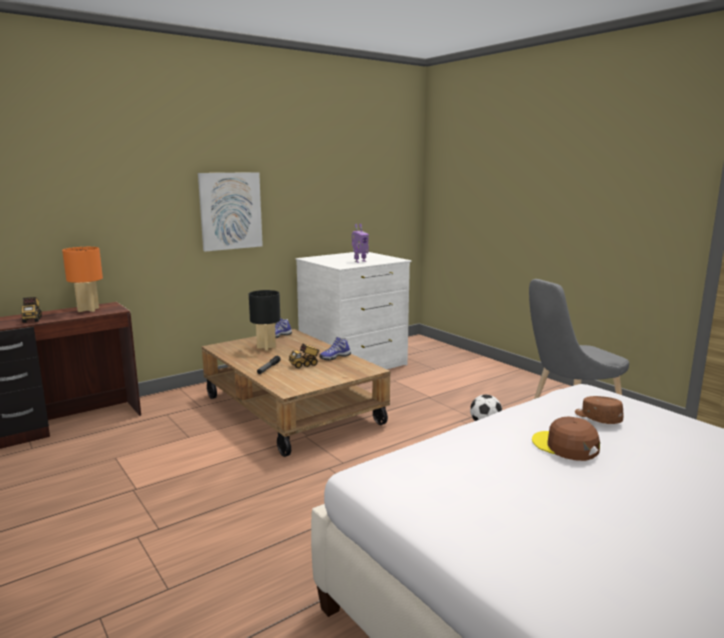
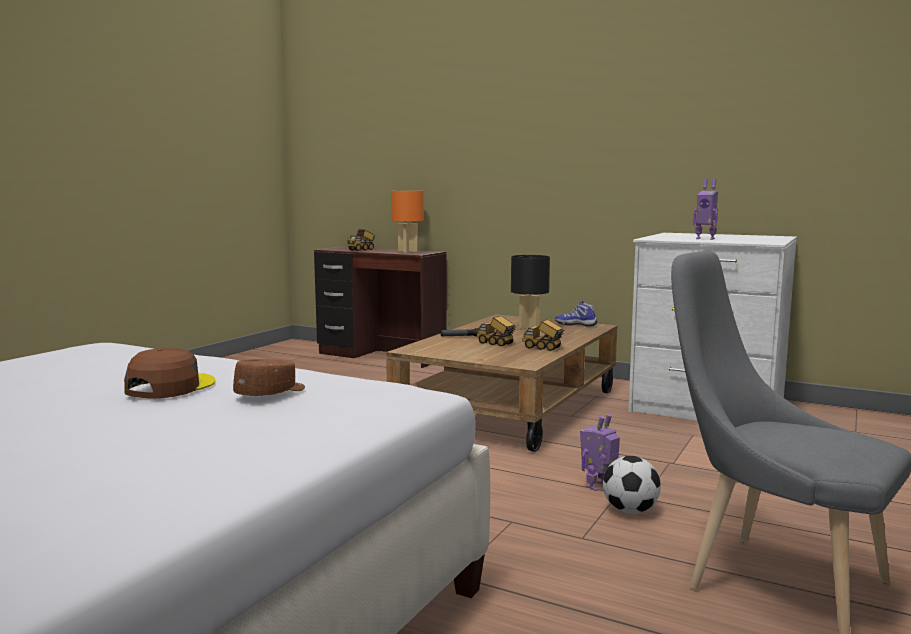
camera: 65 degrees right, 5 degrees down
(230, 211) = (576, 161): picture -> none
(334, 357) = (543, 348): shoe -> toy truck
(449, 423) = (598, 486): none -> toy robot

